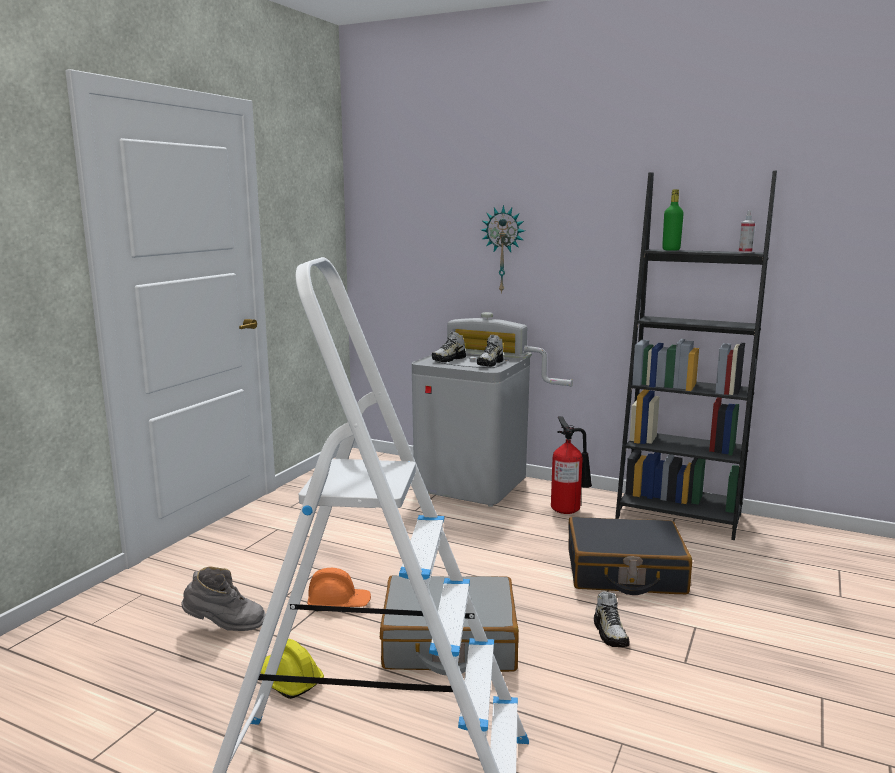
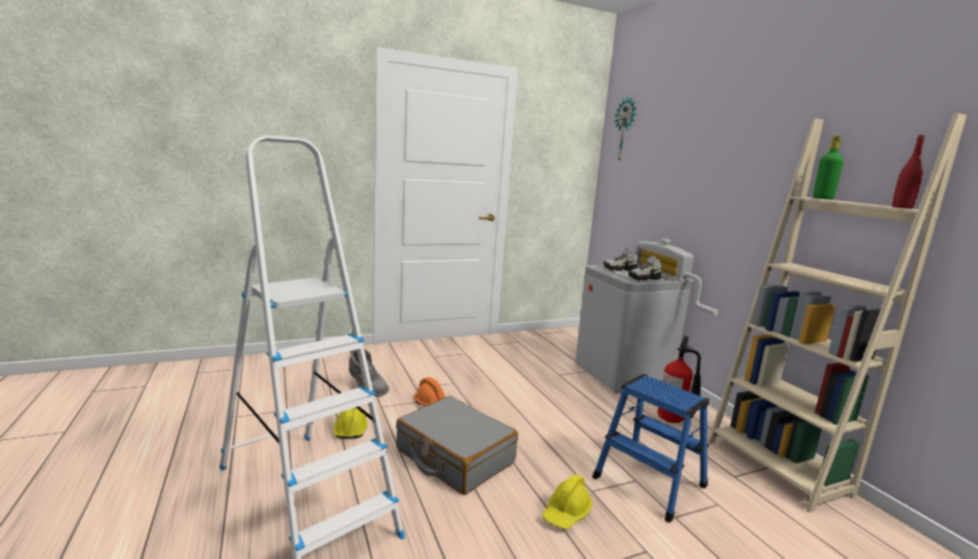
camera: 40 degrees right, 0 degrees up
(503, 249) = (690, 188): wall clock -> wall clock (625, 129)
(610, 633) = (566, 513): shoe -> yellow hard hat
(624, 572) = (650, 481): black suitcase -> blue step ladder
(678, 516) = (777, 467): black bookcase -> beige bookcase
(745, 252) = (902, 207): spray bottle -> red bottle

